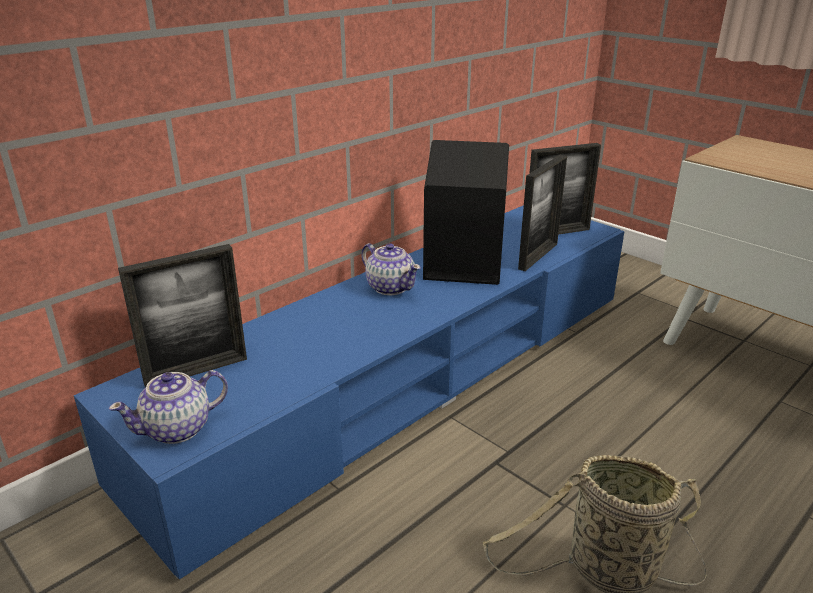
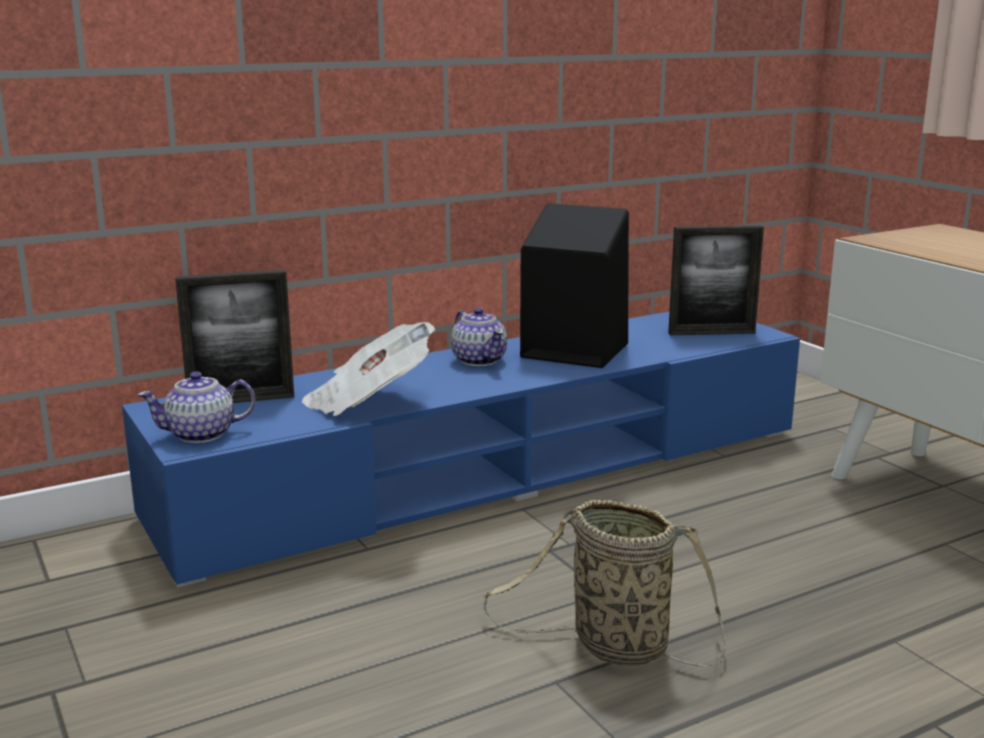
camera: 15 degrees right, 10 degrees down
(321, 356) = (369, 402): none -> newspaper
(538, 256) = (670, 350): picture frame -> none

